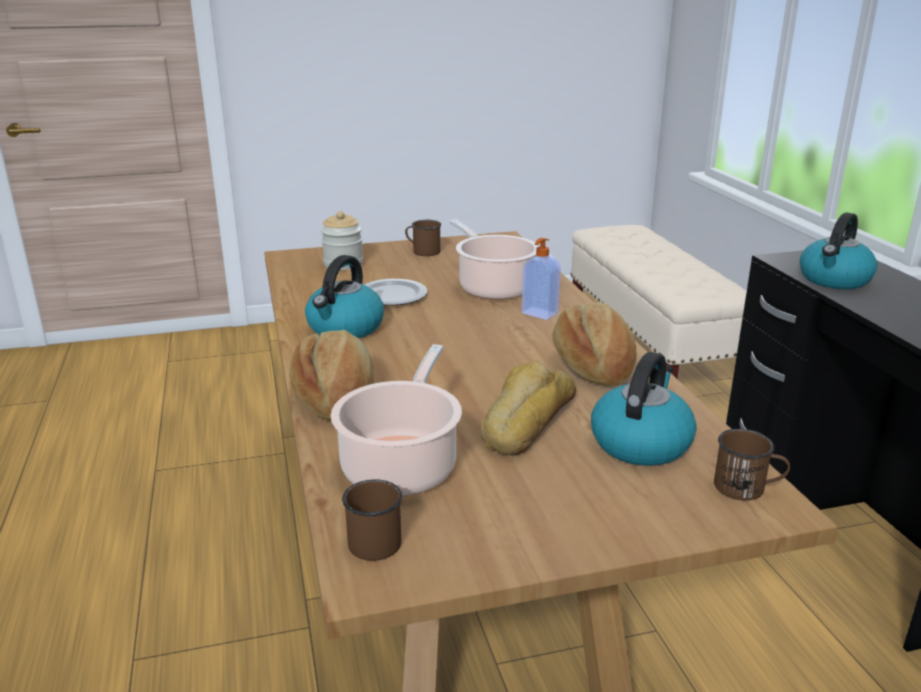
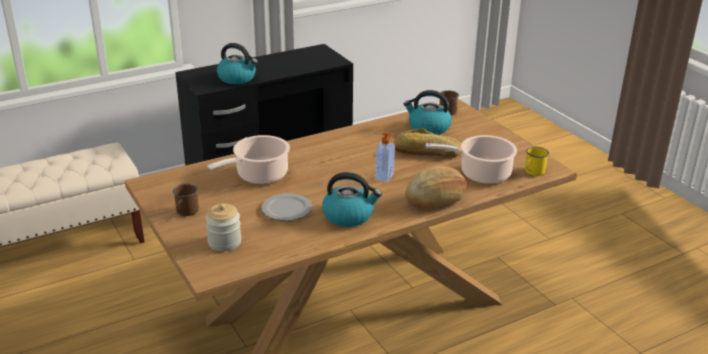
camera: 105 degrees left, 5 degrees up
(370, 539) = (533, 172): brown mug -> yellow mug
(539, 314) = (299, 157): soap dispenser -> soap dispenser (385, 177)
(593, 365) = (361, 140): bread -> none

